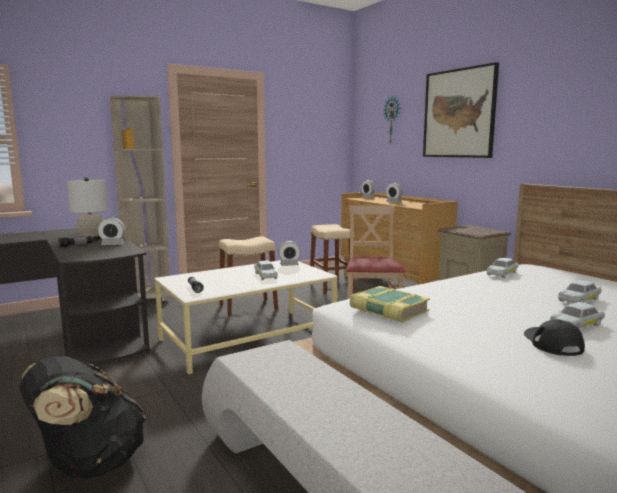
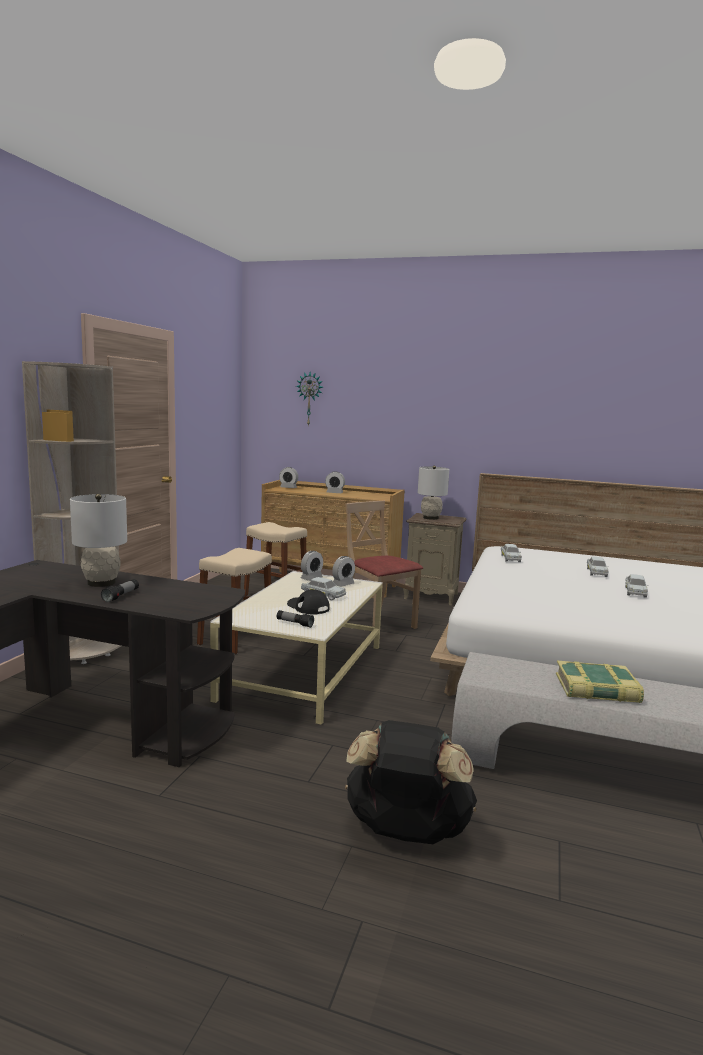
camera: 40 degrees left, 0 degrees up
(112, 244) = (165, 586): alarm clock -> alarm clock (343, 584)
(388, 310) = (524, 606): book -> book (597, 689)
(459, 113) = (401, 401): picture -> none
(466, 229) = (430, 518): none -> white table lamp
(552, 343) = (652, 607): black cap -> black cap (308, 607)

